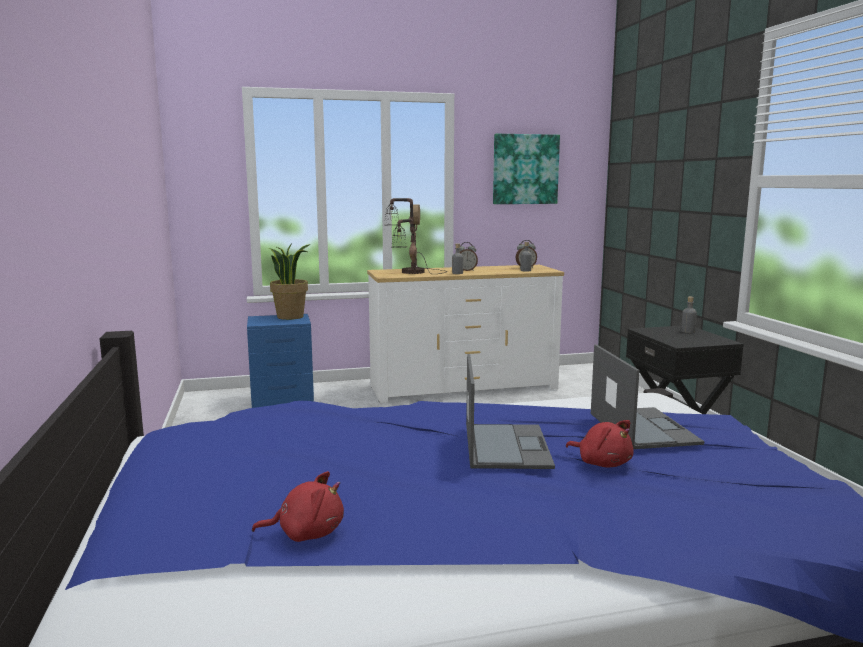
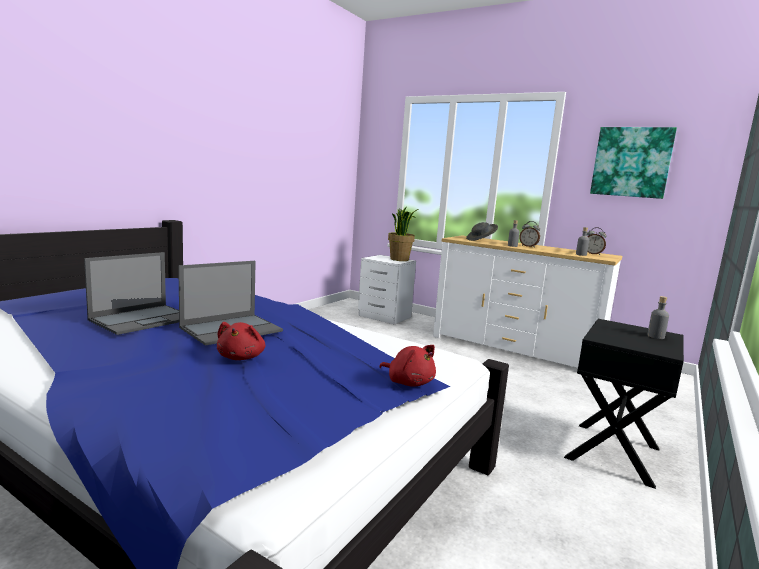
camera: 45 degrees right, 0 degrees up
(284, 400) = (385, 317): blue nightstand -> white nightstand
(306, 533) = (58, 318): red plush toy -> red plush toy (408, 382)
(411, 272) = (481, 240): table lamp -> grey hat
(642, 428) = (337, 357): laptop -> laptop (143, 319)

